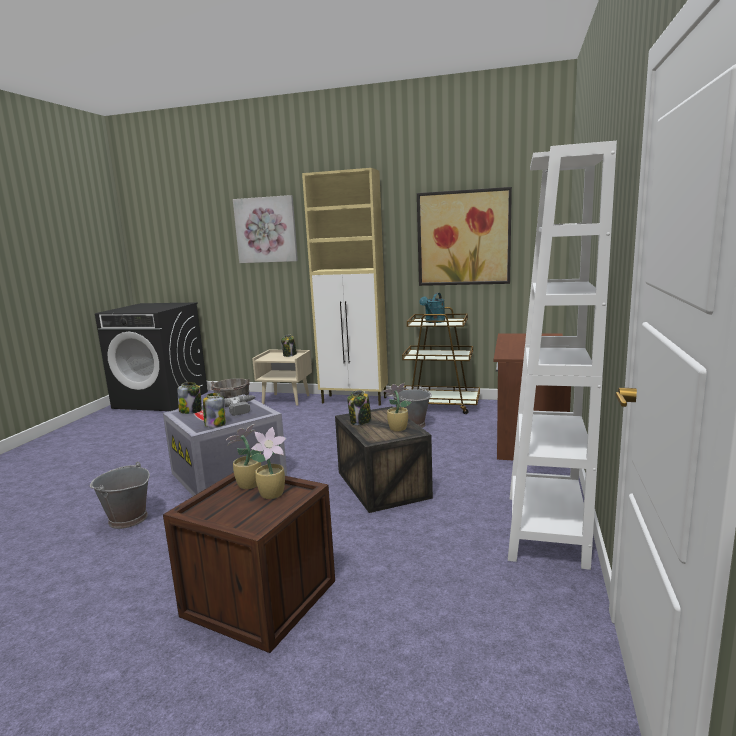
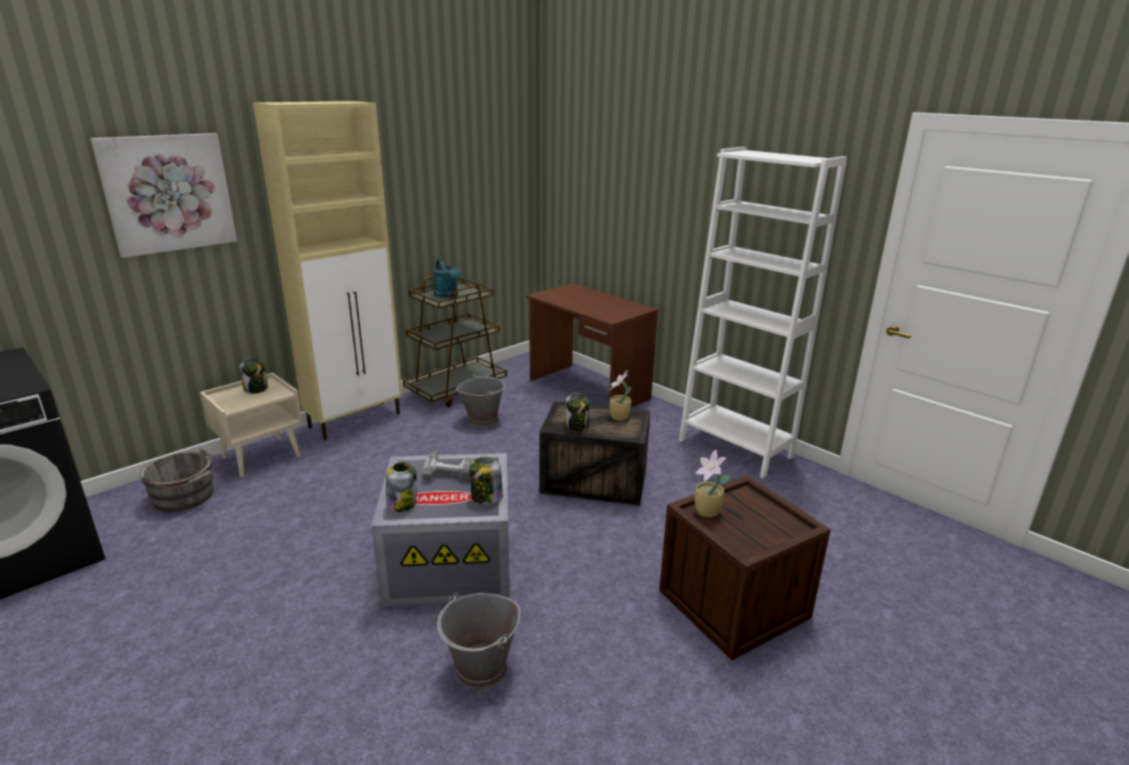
camera: 60 degrees left, 10 degrees up
(273, 494) = (738, 504): potted plant -> none
(463, 238) = (451, 189): picture -> none

